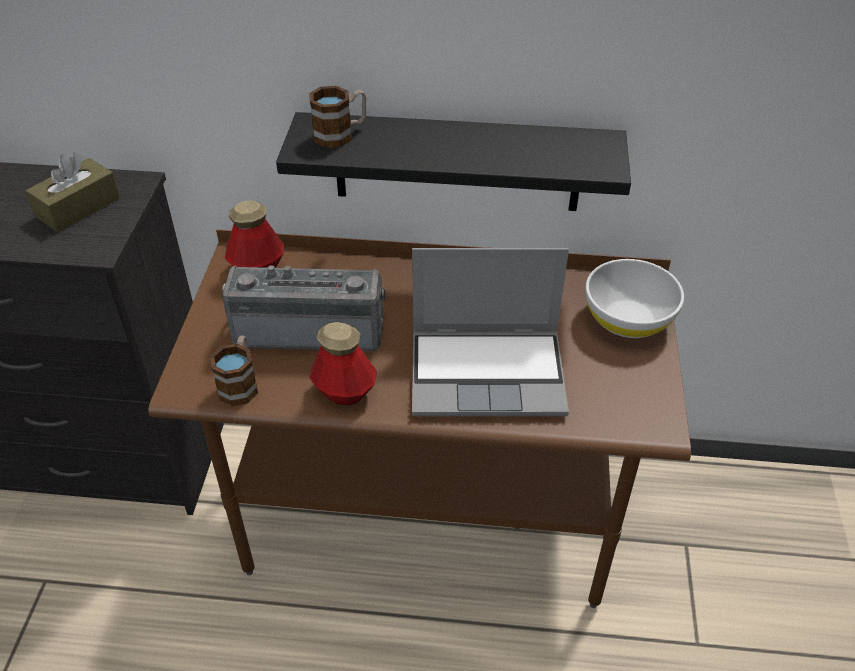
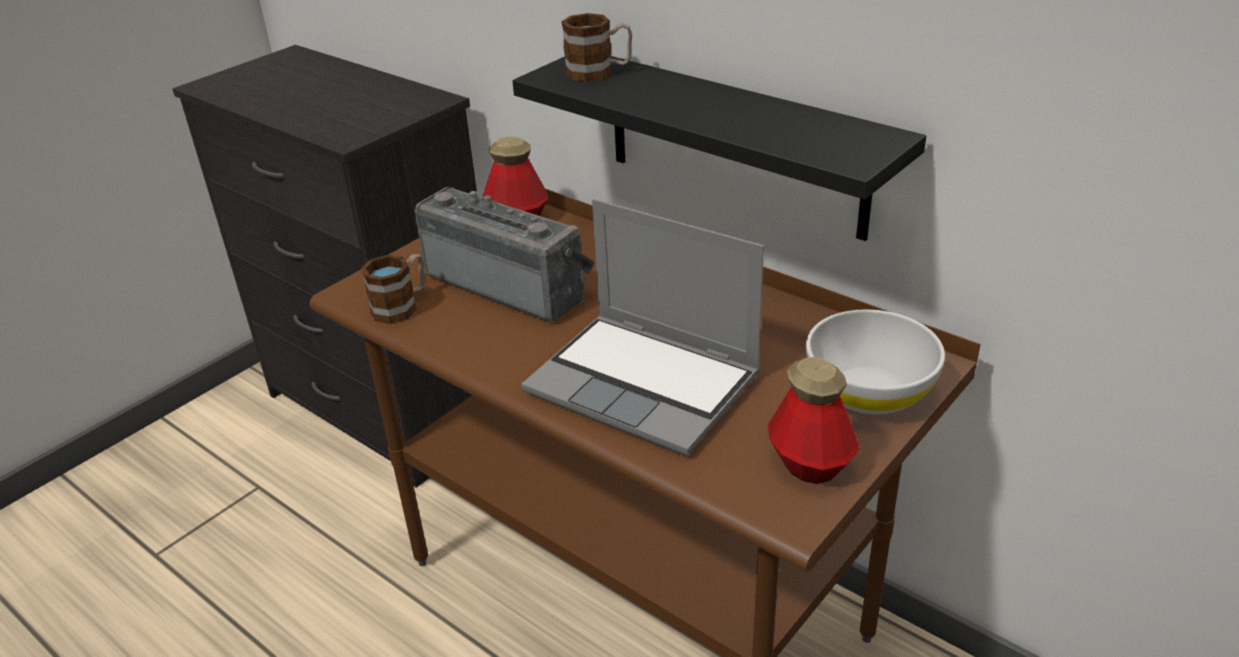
camera: 35 degrees right, 10 degrees down
(78, 207) = (370, 106): brown tissue box -> none
(344, 391) = (485, 346): bottle -> bottle (810, 464)

